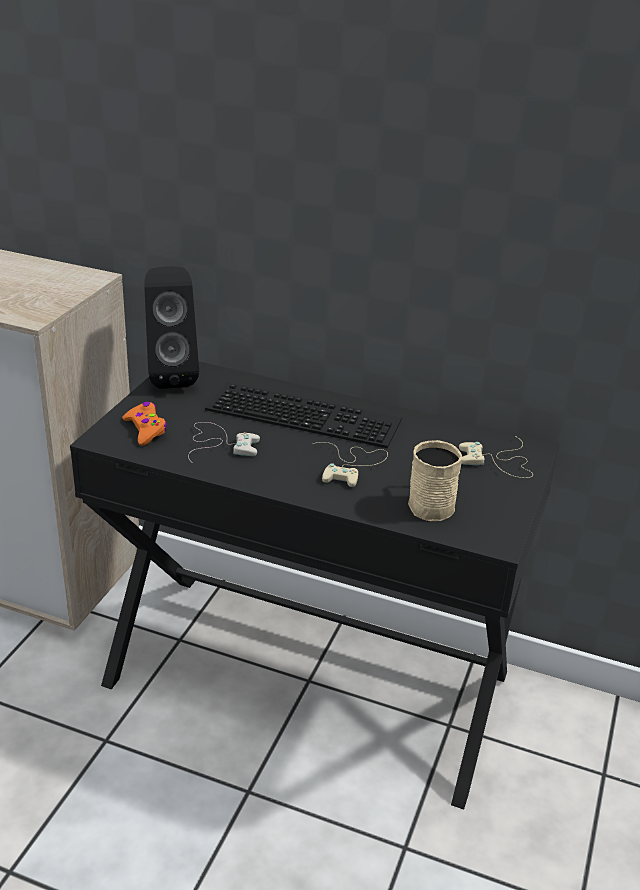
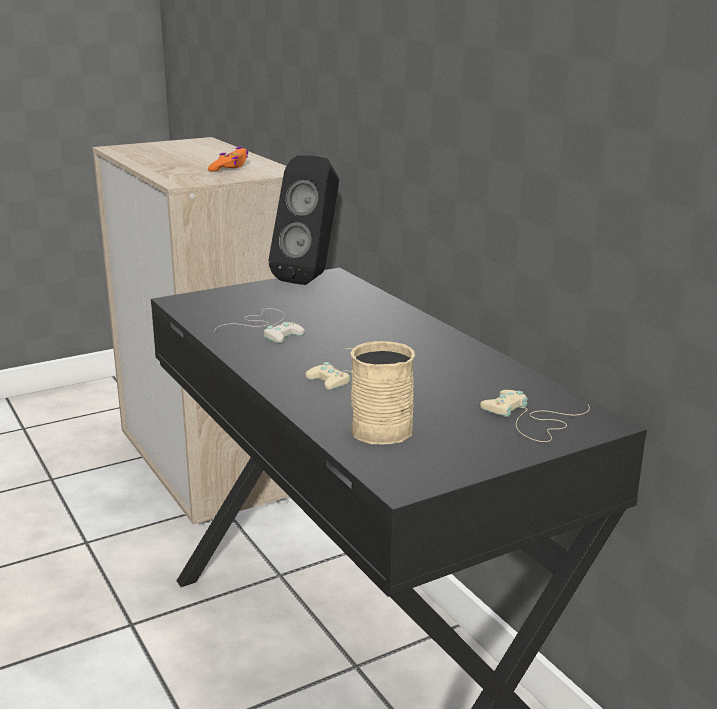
camera: 40 degrees right, 10 degrees down
(146, 429) = (224, 304): orange game controller -> orange game controller (229, 167)
(306, 413) = (386, 329): keyboard -> none

